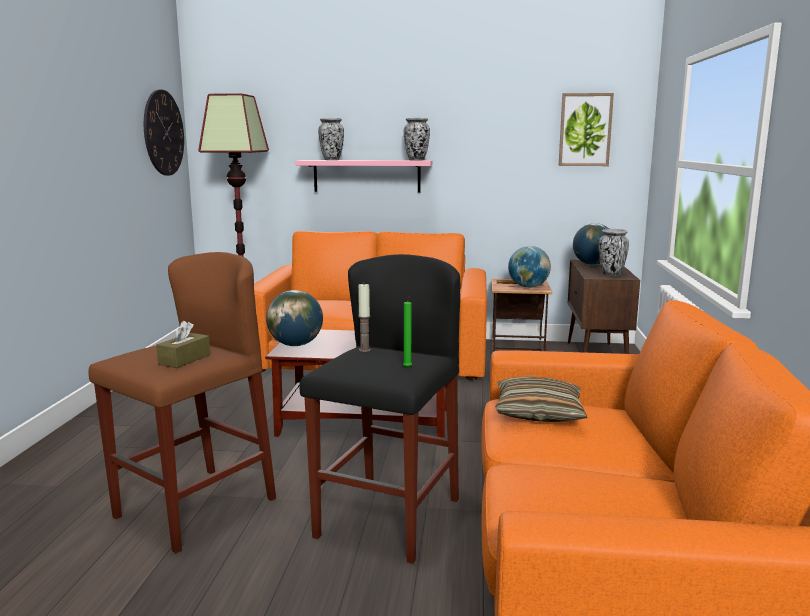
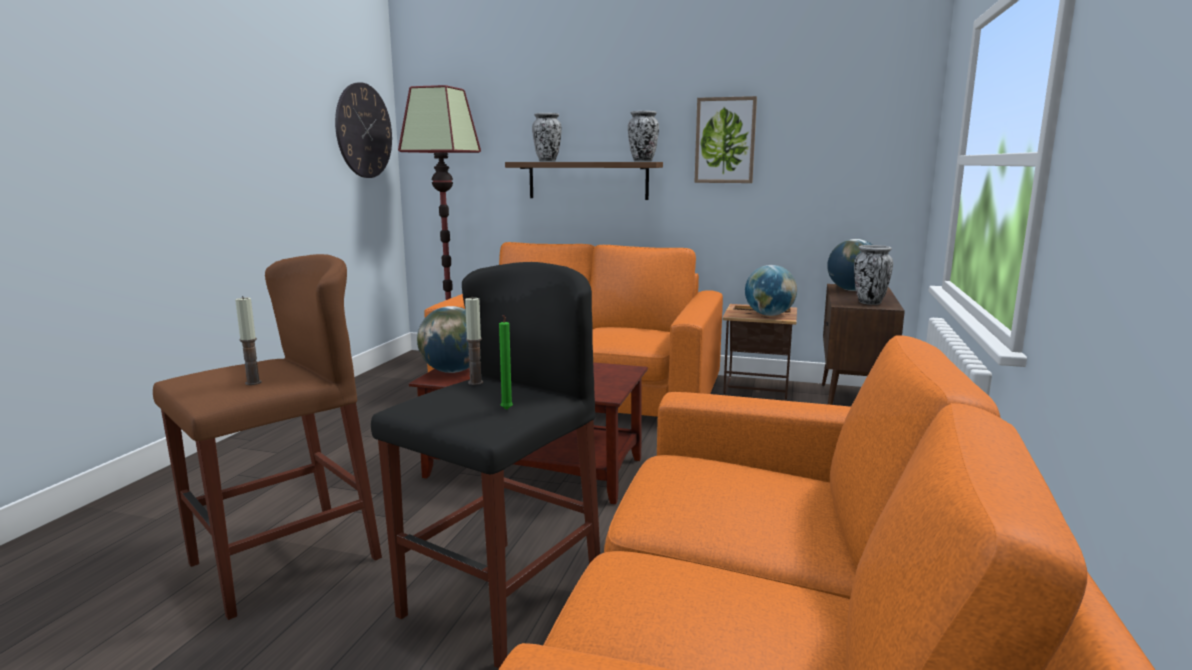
camera: 10 degrees right, 0 degrees up
(184, 359) = (253, 382): brown tissue box -> candle
(366, 176) = (588, 180): pink shelf -> brown shelf
(538, 412) = (700, 479): pillow -> none
(585, 130) = (850, 123): picture -> picture (725, 140)

